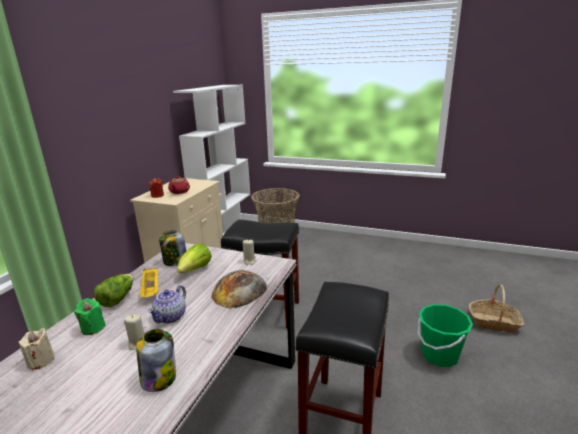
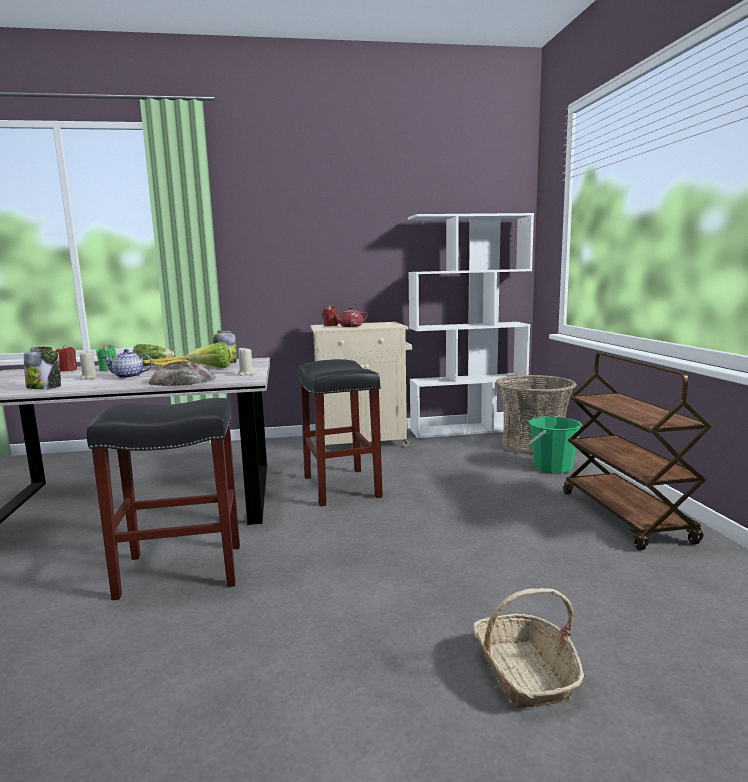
camera: 60 degrees right, 10 degrees down
(41, 361) = (67, 370): beige candle -> red candle
(382, 249) = (626, 517): none -> brown cart
(439, 355) = (354, 620): green bucket -> green bucket (552, 467)

